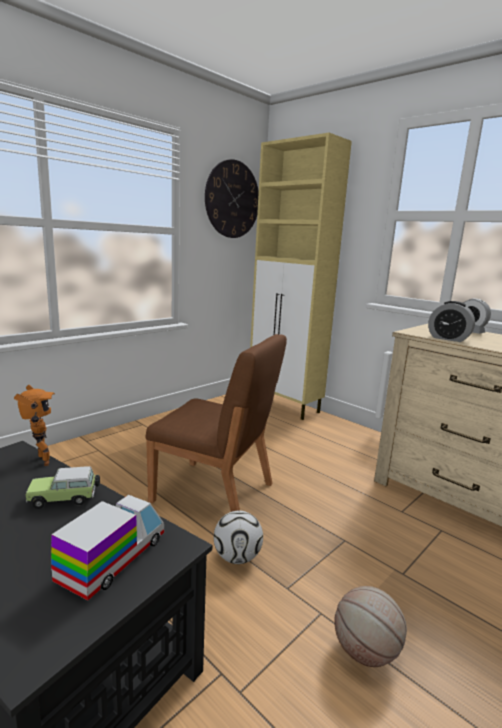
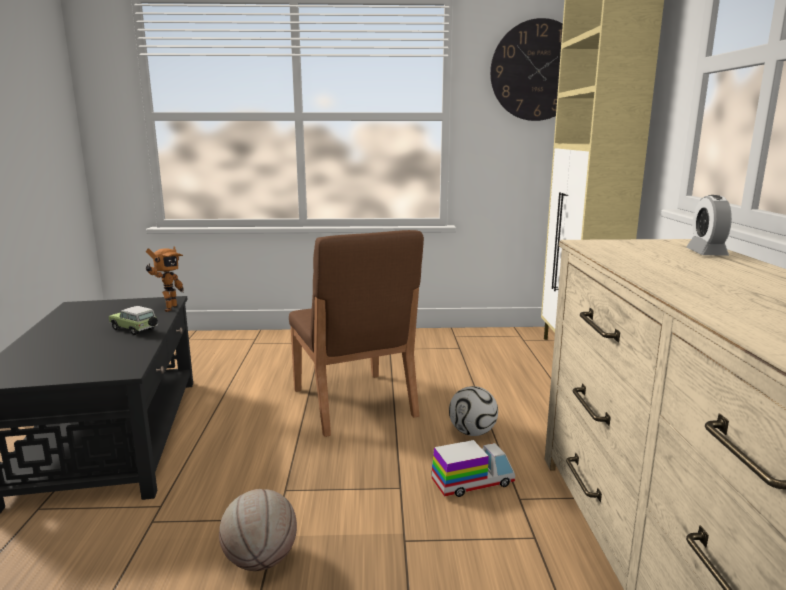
camera: 45 degrees right, 0 degrees up
(113, 559) = (88, 363): toy truck -> toy truck (472, 483)
(237, 557) = (288, 452): football -> football (472, 432)
(448, 339) = (607, 253): alarm clock -> none

